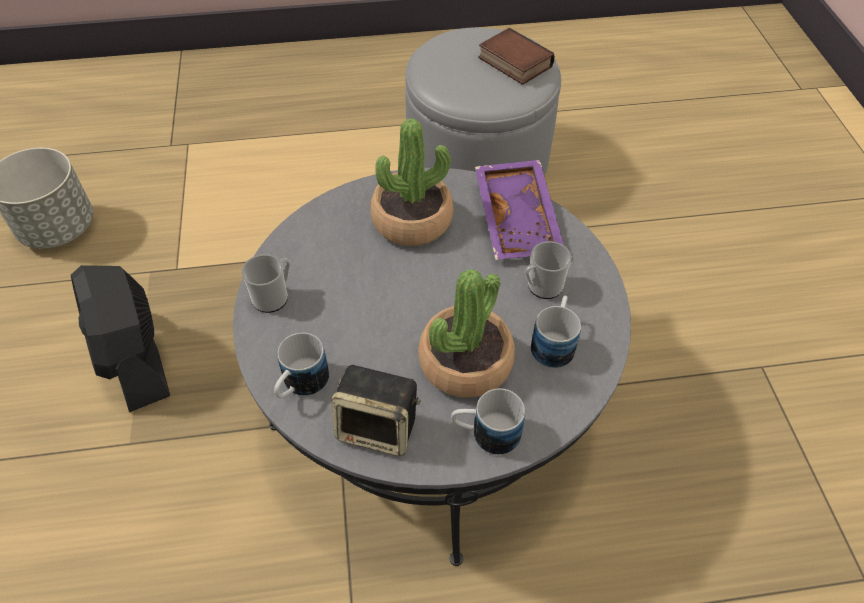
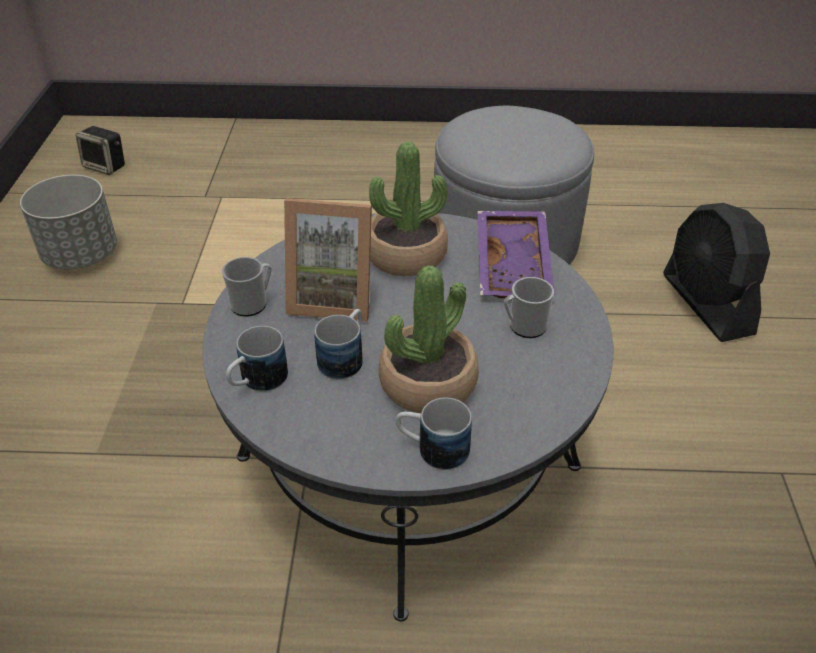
camera: 10 degrees right, 10 degrees down
(135, 359) = (122, 378): black fan -> black fan (706, 304)
(352, 279) = (333, 298): none -> picture frame
(379, 428) = (325, 429): speaker -> speaker (106, 166)
(513, 62) = (545, 137): book -> none
(554, 342) = (525, 377): mug -> mug (345, 357)

